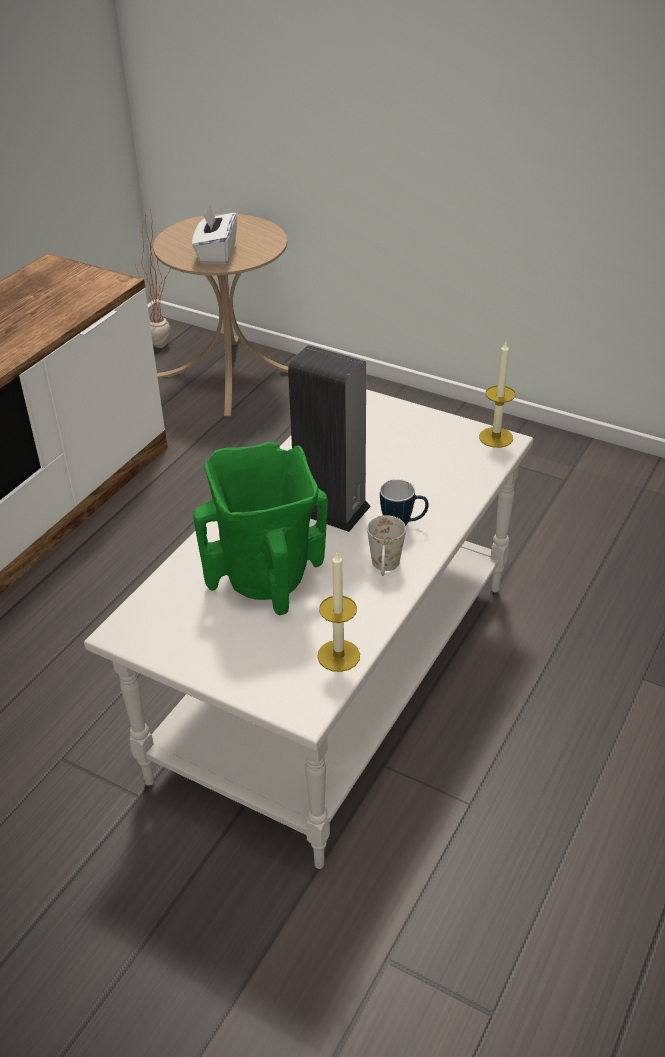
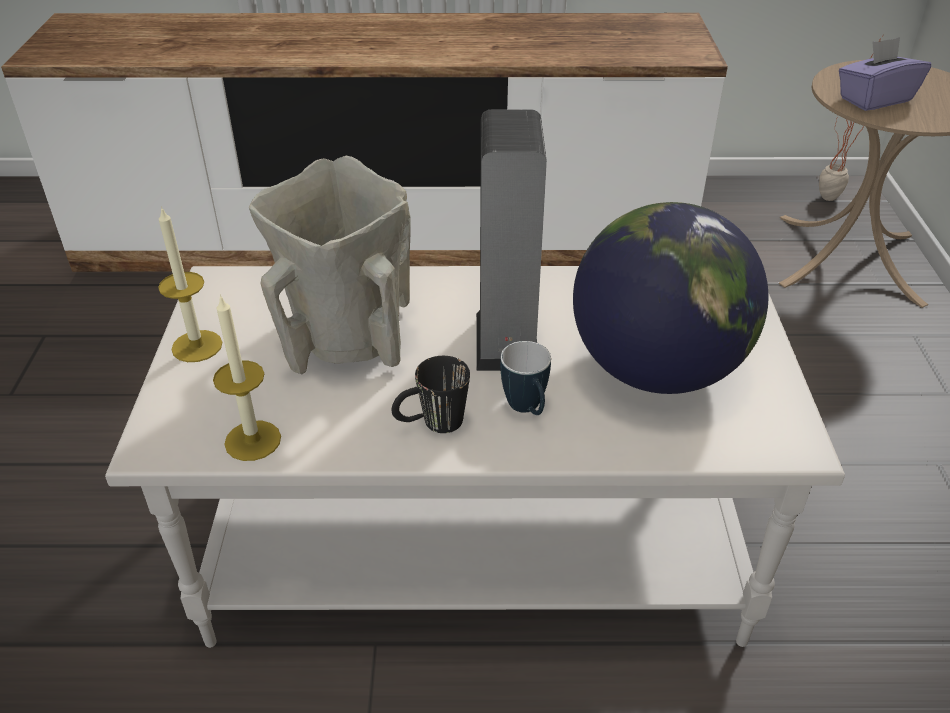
camera: 60 degrees right, 0 degrees up
(216, 253) = (874, 99): white tissue box -> purple tissue box
(266, 581) = (346, 341): green vase -> beige vase
(385, 568) = (431, 424): white mug -> black mug
(407, 461) = (656, 369): none -> globe
(496, 437) = (796, 434): candle -> candle (197, 346)

